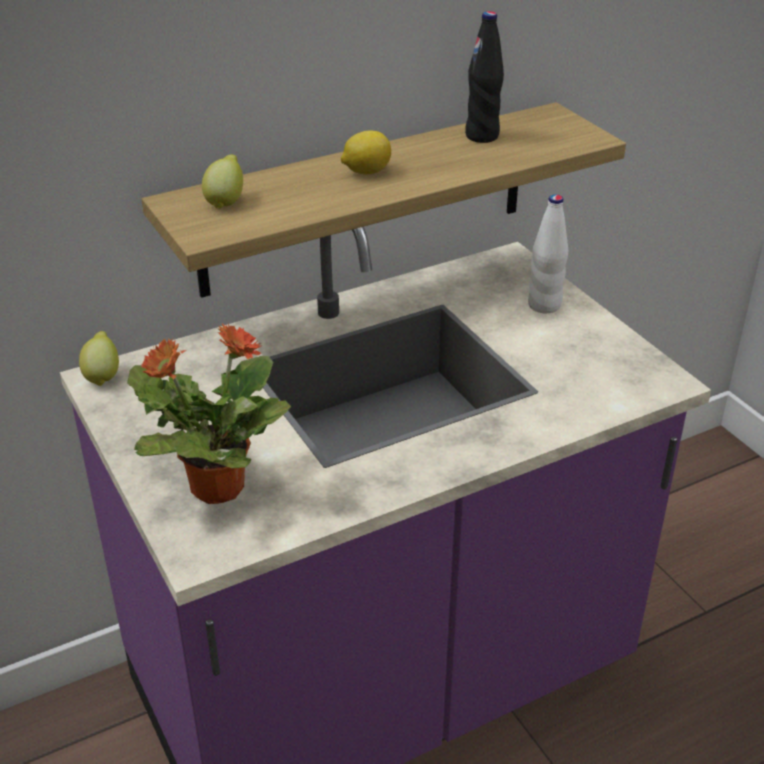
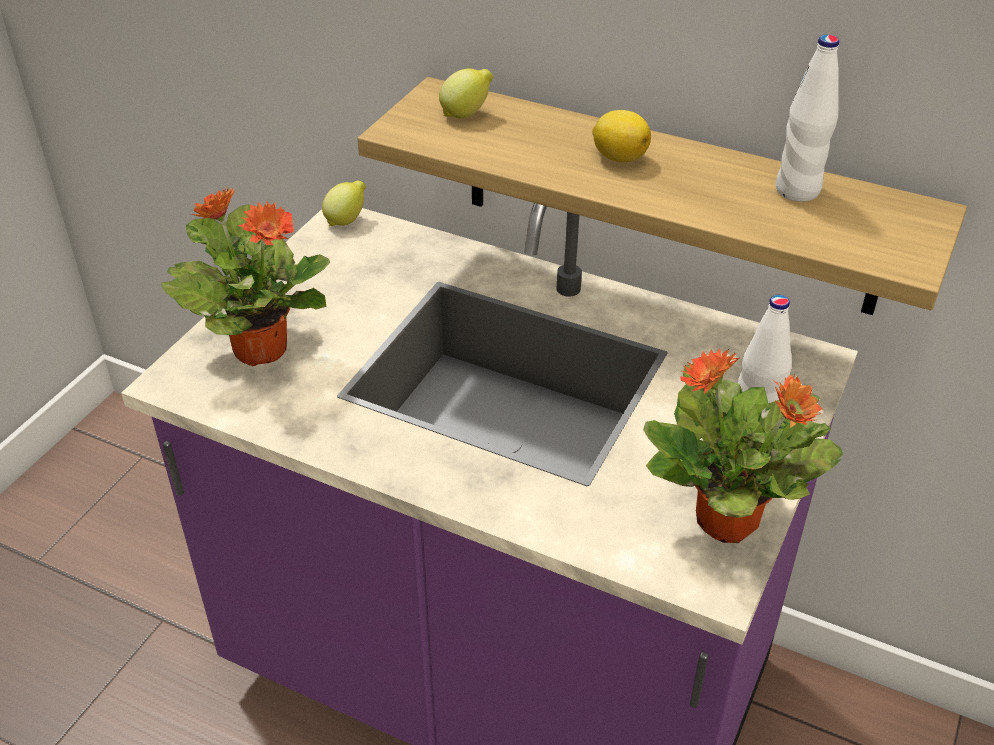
camera: 55 degrees right, 5 degrees up
(482, 136) = (797, 190): black bottle -> white bottle
(620, 354) = (728, 522): none -> potted plant

